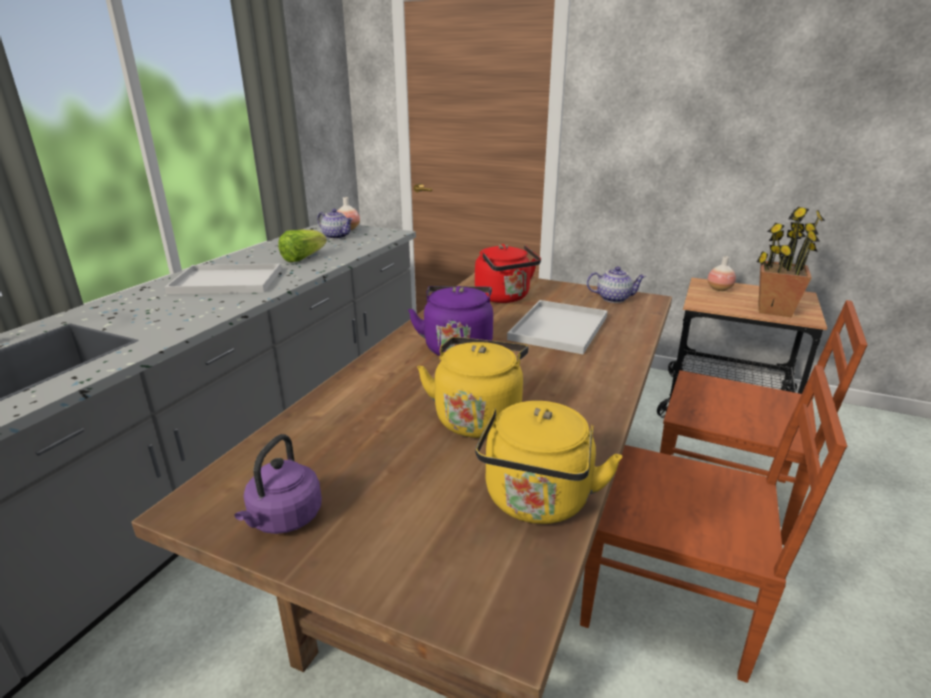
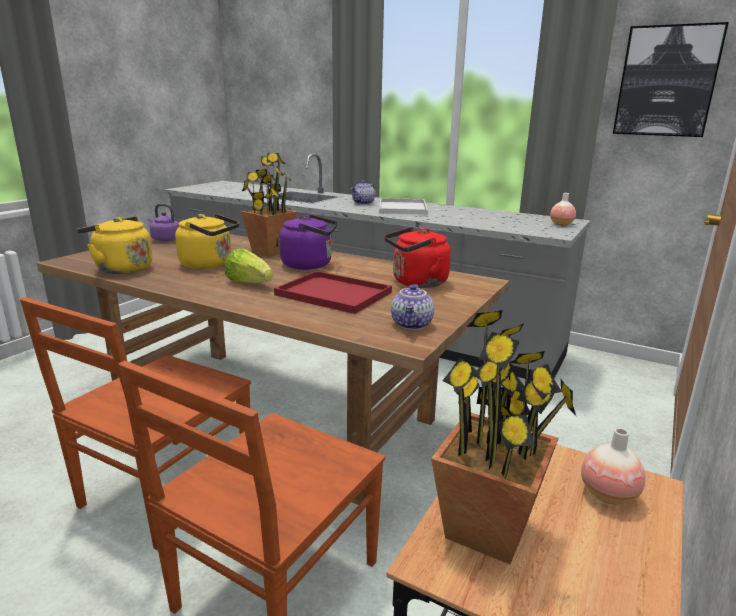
camera: 95 degrees right, 5 degrees down
(303, 258) = (457, 217): lettuce -> lettuce (249, 283)
(314, 80) = (666, 82): none -> picture
(337, 236) = (530, 222): teapot -> teapot (363, 203)
(387, 380) = (270, 251): none -> potted plant
(558, 327) = (336, 293): white tray -> red tray

